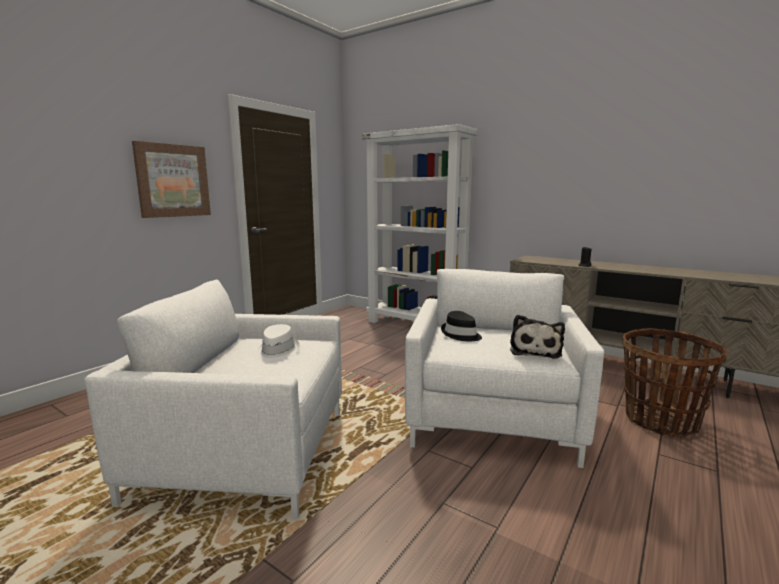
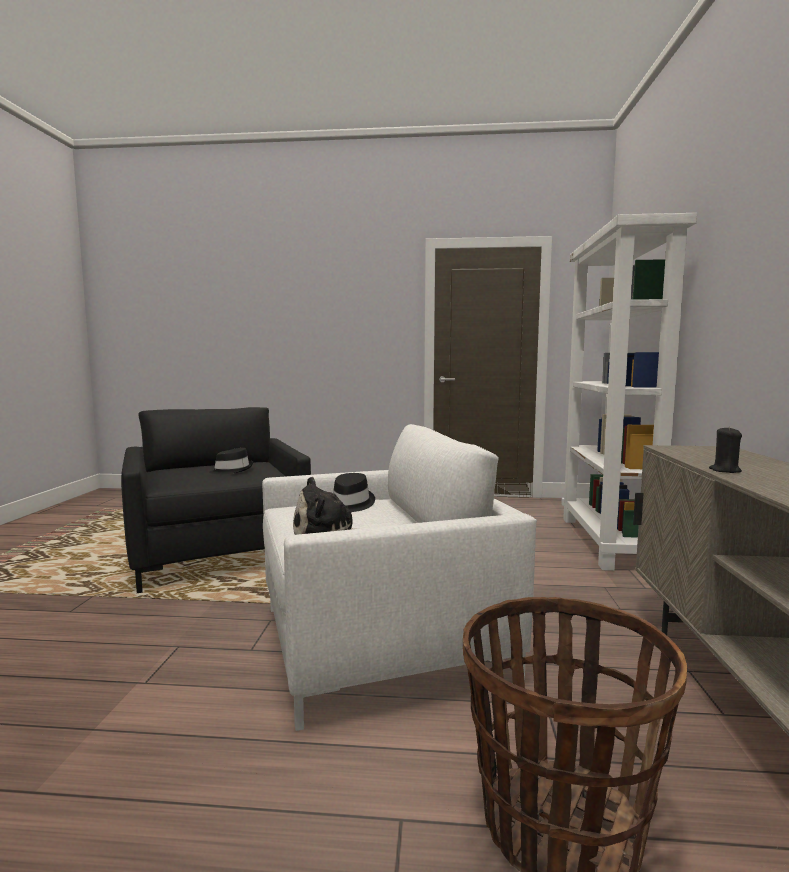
camera: 60 degrees right, 5 degrees down
(173, 181) = (357, 328): picture -> none
(246, 452) = (219, 554): white armchair -> black armchair
(276, 351) = (232, 470): white hat -> black hat

